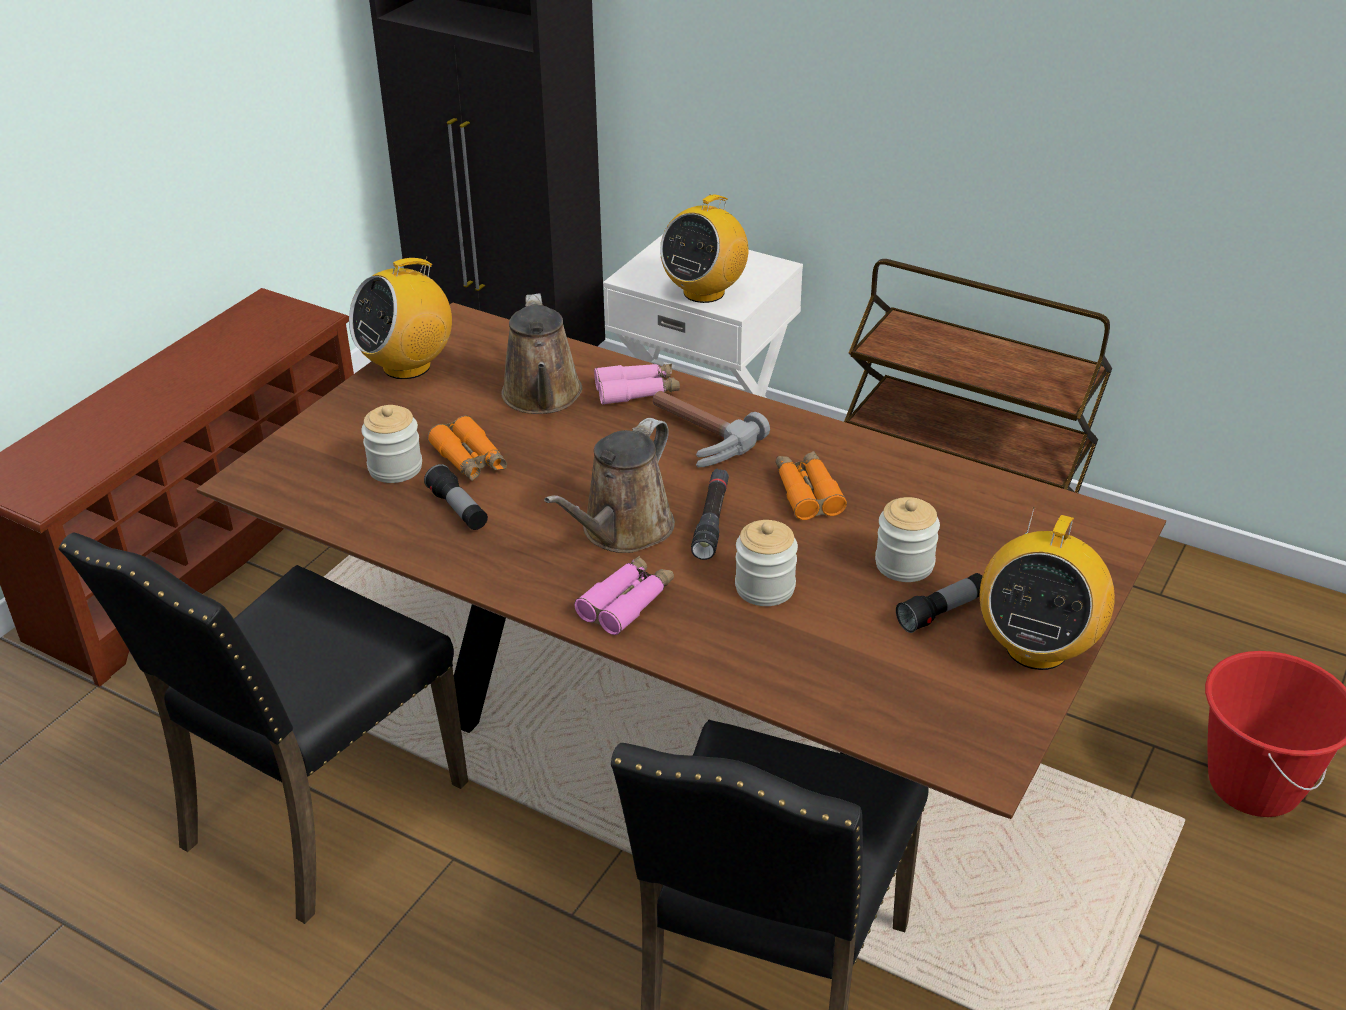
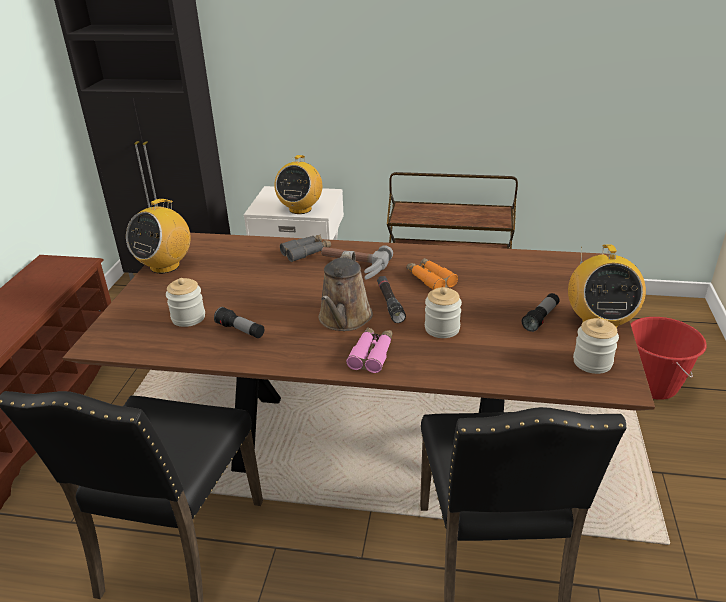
camera: 20 degrees left, 5 degrees down
(470, 460) = (232, 304): orange binoculars -> none
(542, 397) = (255, 265): brown watering can -> none
(637, 391) = (306, 252): pink binoculars -> grey binoculars
(904, 564) = (504, 300): jar -> jar (592, 362)

